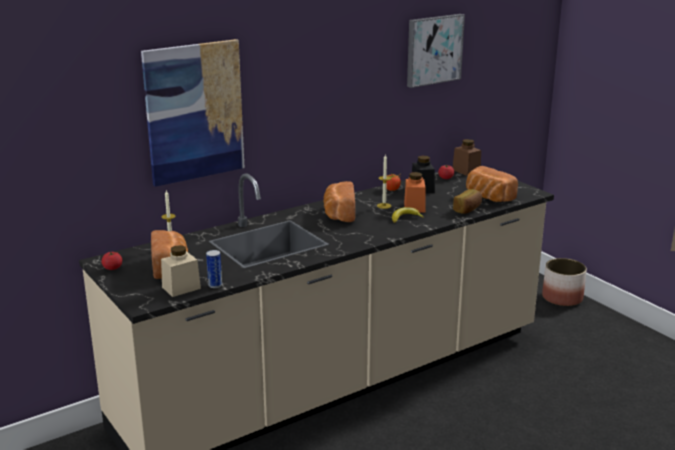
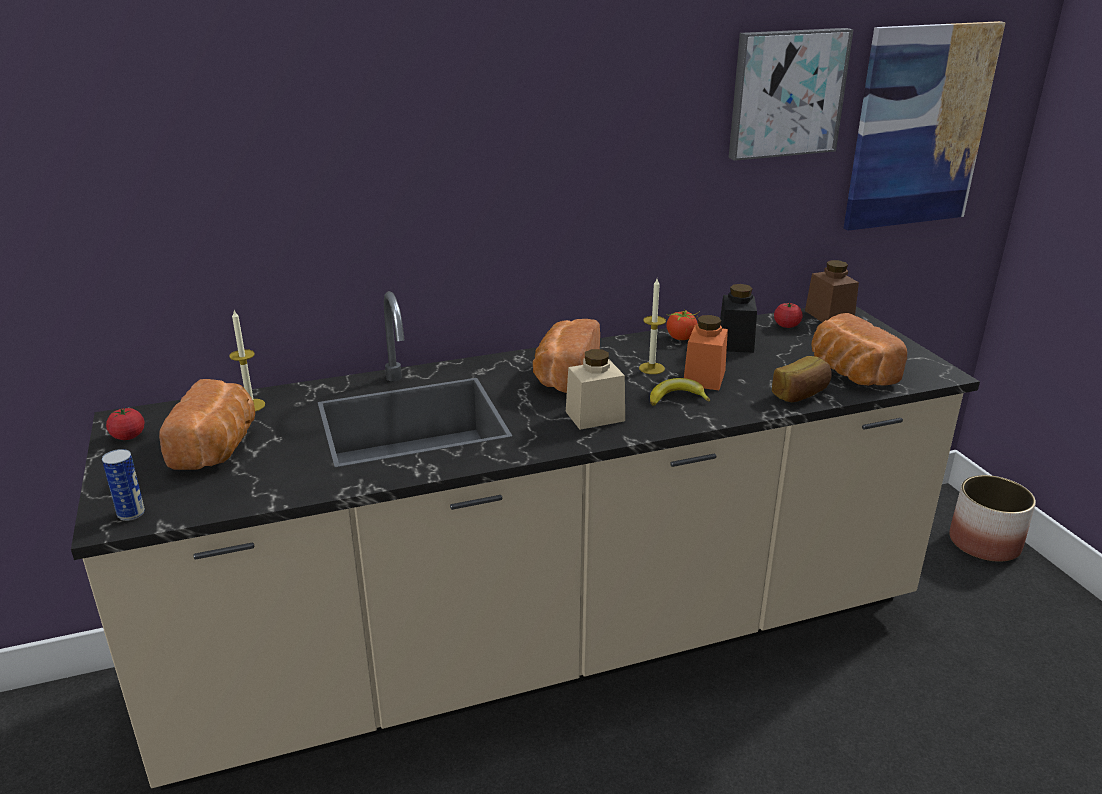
camera: 15 degrees right, 5 degrees up
(181, 288) = (200, 495): beige jar -> beige jar (595, 416)
(194, 112) = (303, 175): picture -> picture (919, 127)
(215, 285) = (260, 498): can -> can (131, 513)

